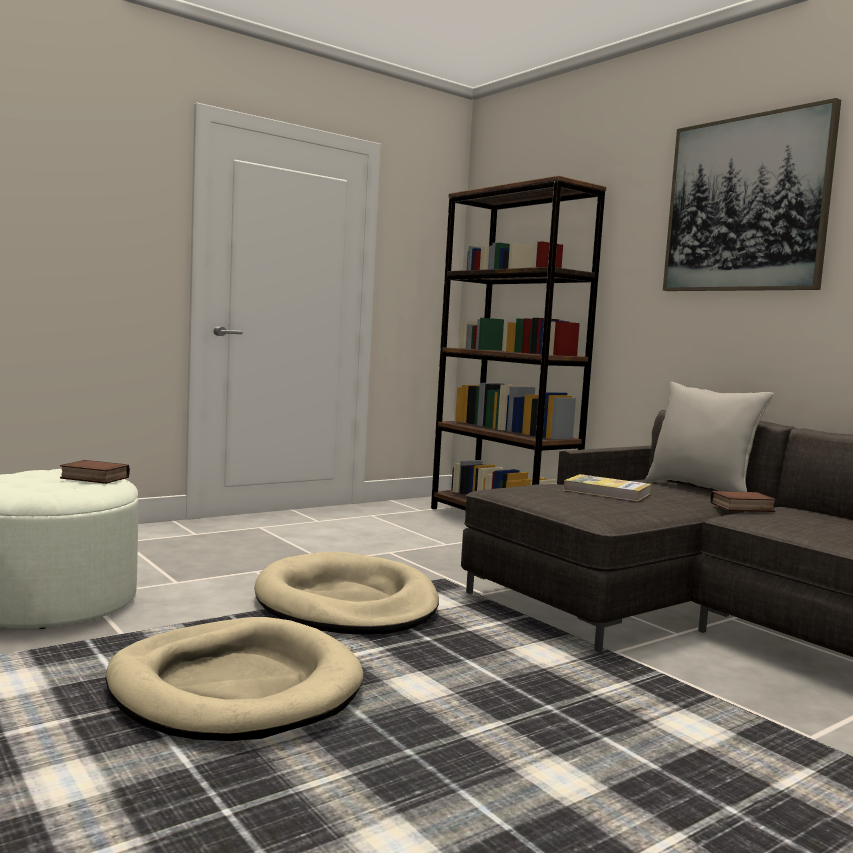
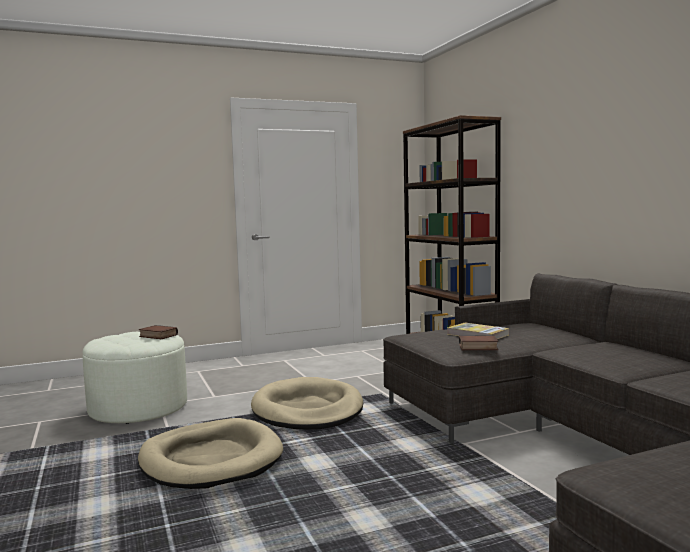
camera: 15 degrees right, 0 degrees up
(701, 489) = (555, 329): grey pillow -> none
(742, 507) = (568, 343): book -> book (477, 347)
(746, 204) = (584, 123): picture -> none

